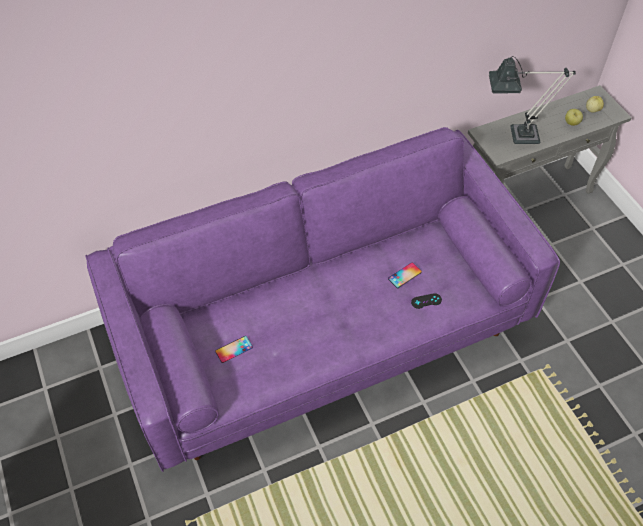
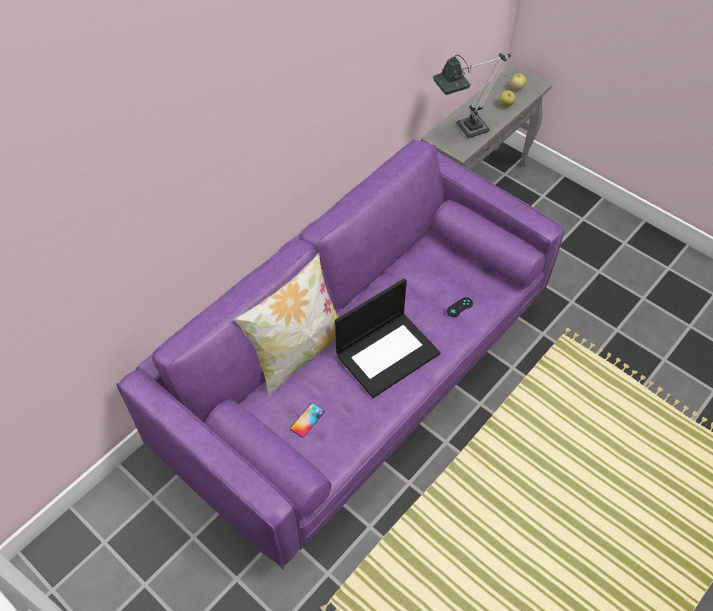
camera: 25 degrees left, 0 degrees up
(257, 287) = (297, 353): none -> pillow
(336, 318) = (388, 353): none -> laptop
(404, 275) = (427, 291): phone -> none

